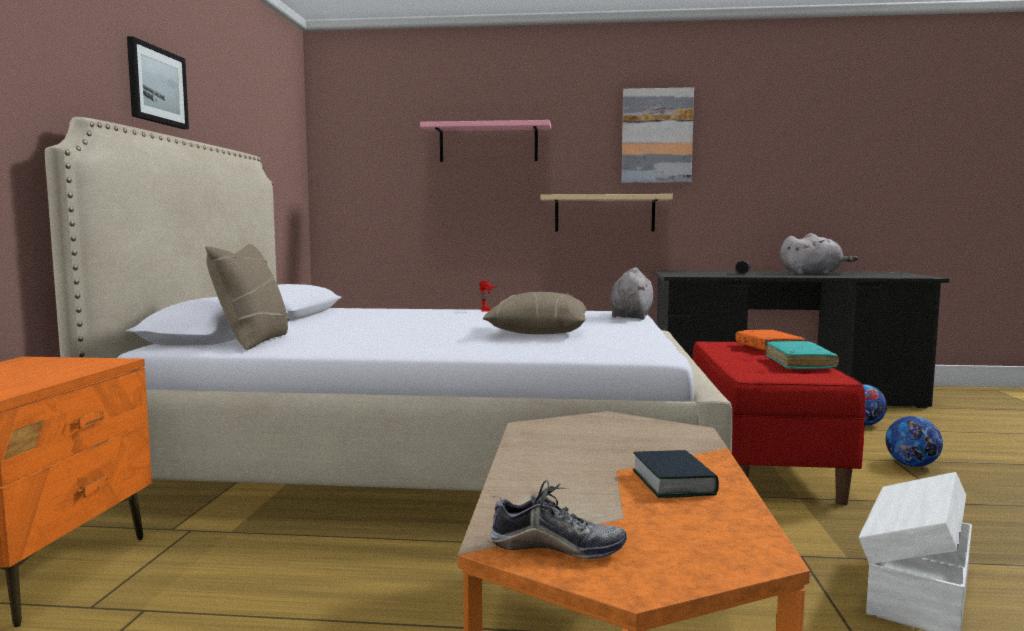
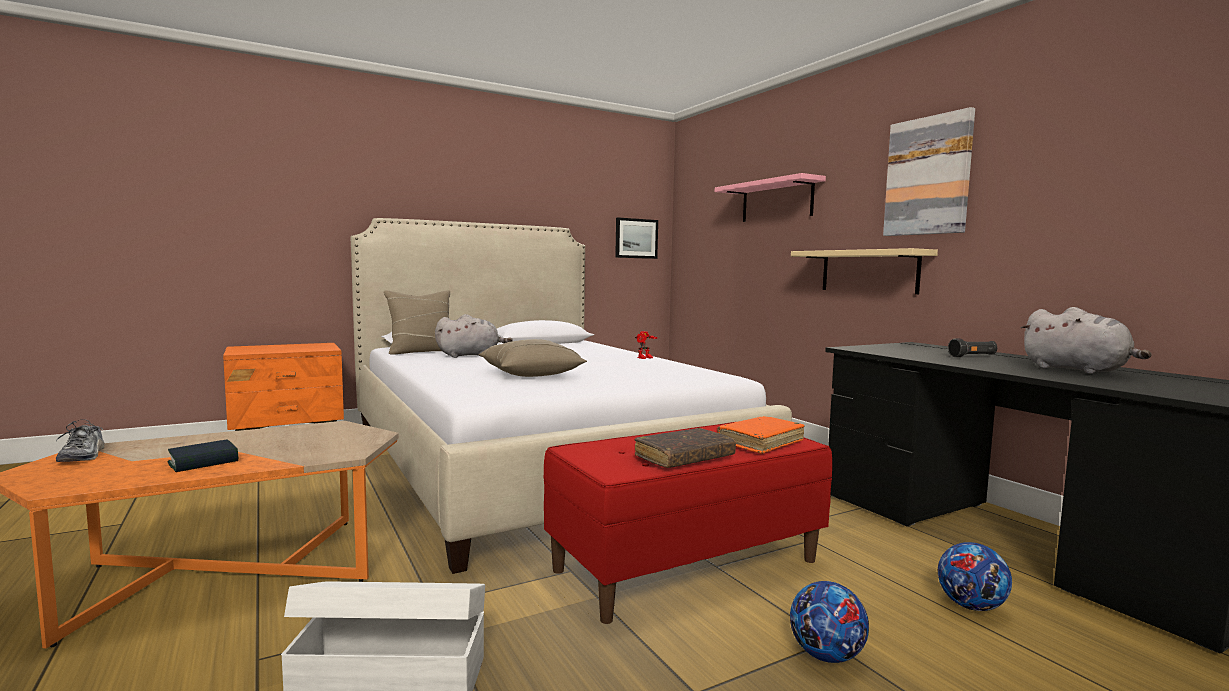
camera: 55 degrees right, 0 degrees up
(157, 86) = (468, 191): picture -> picture (636, 238)
(631, 316) = (691, 380): grey plush toy -> grey plush toy (471, 355)
(800, 363) = (684, 458): turquoise book -> brown book

